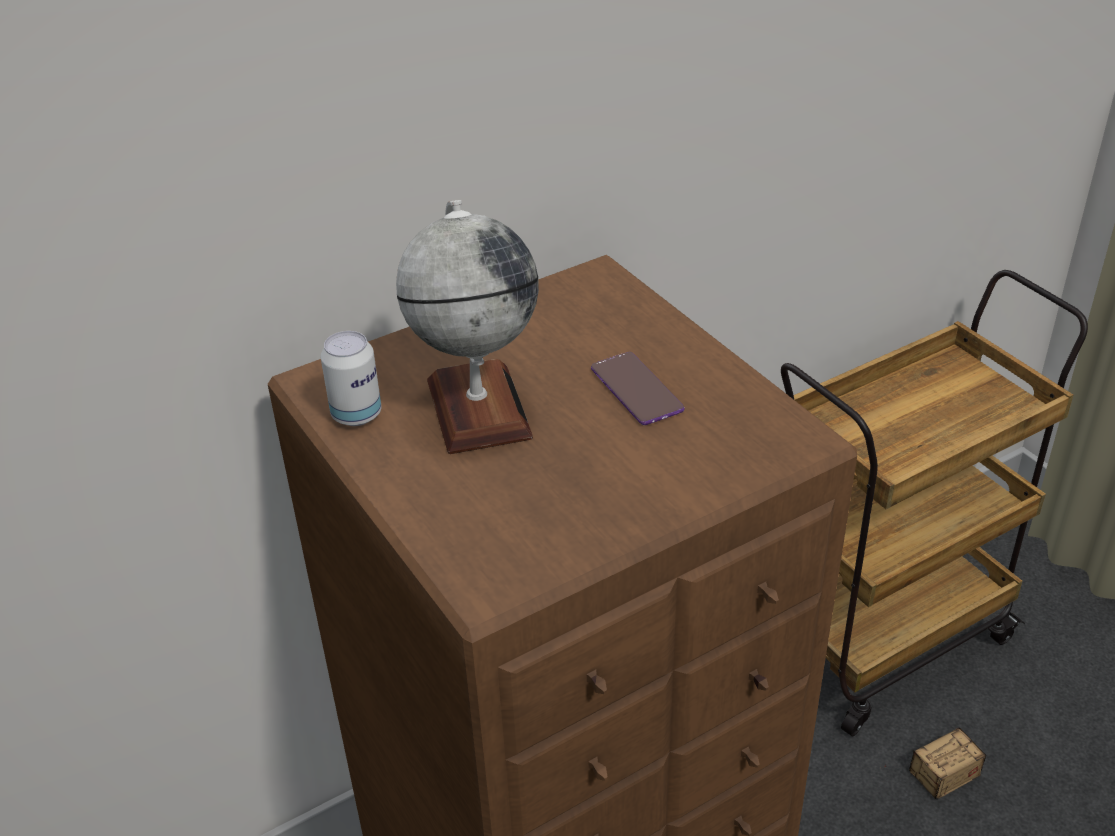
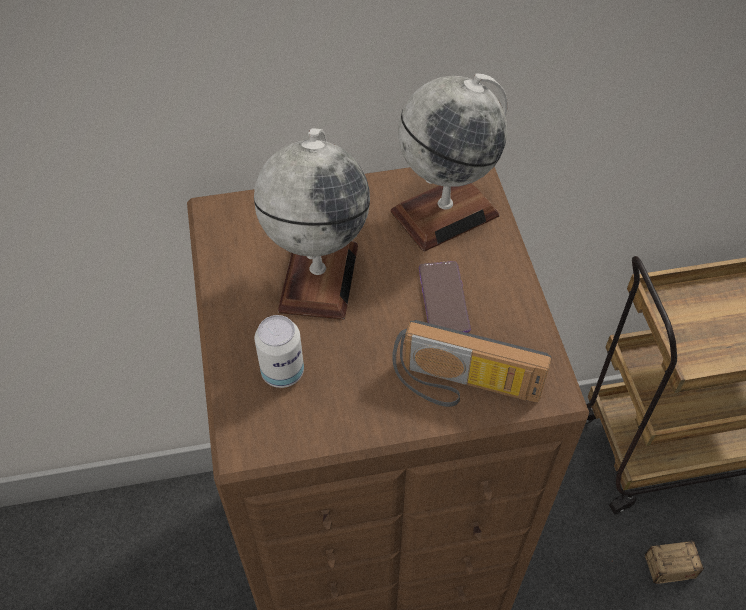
camera: 20 degrees right, 15 degrees up
(356, 415) = (231, 254): can -> can (282, 372)
(590, 314) = (445, 213): none -> globe
(709, 462) = (463, 388): none -> radio

